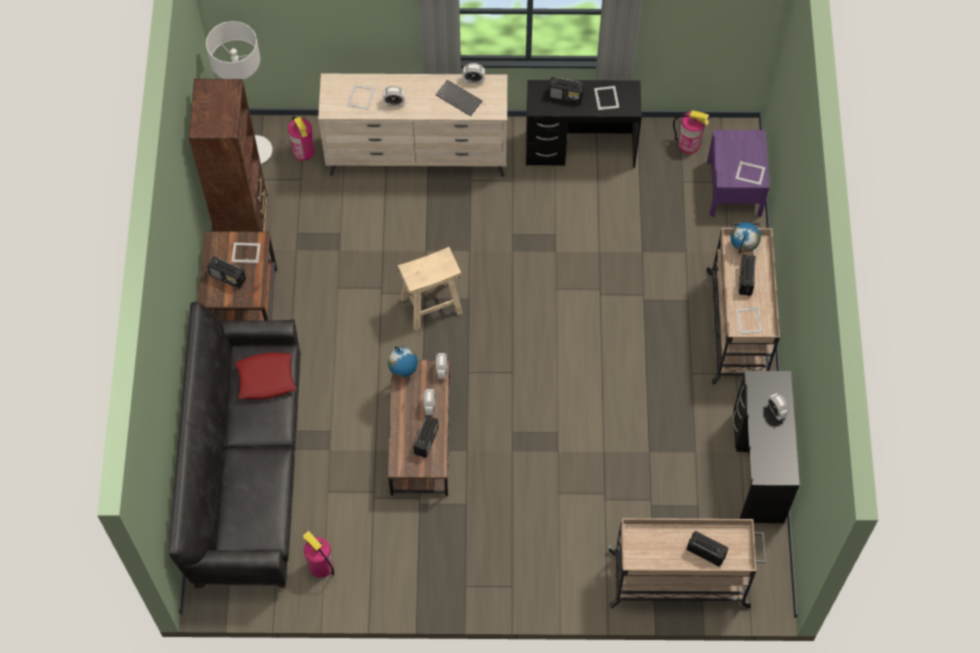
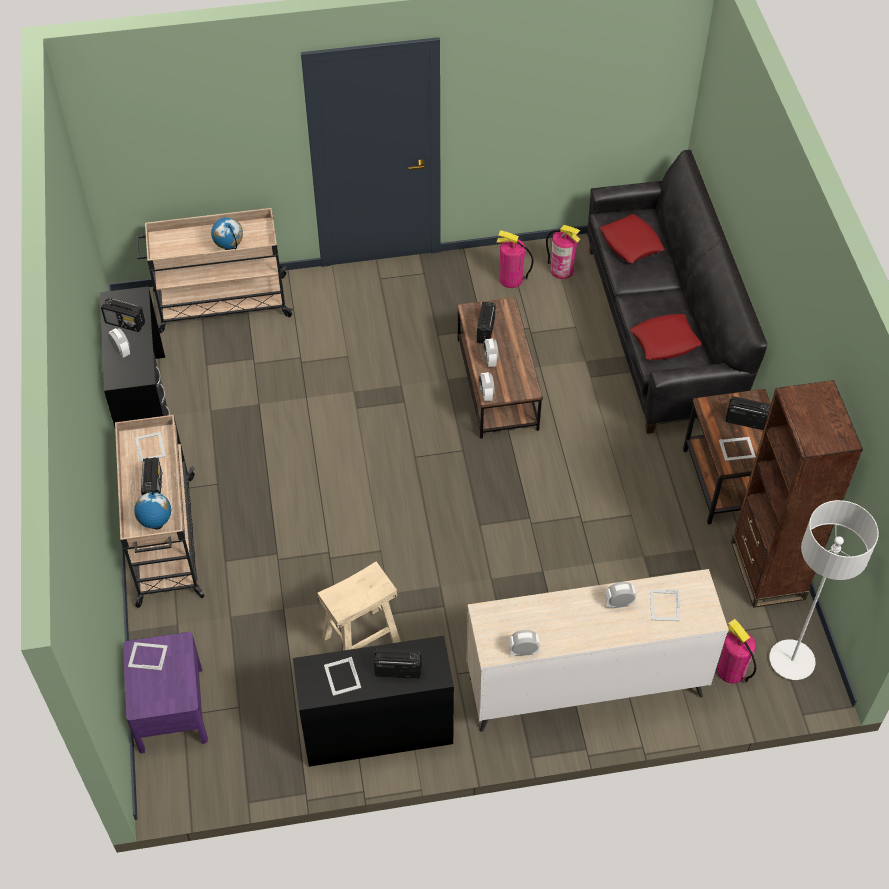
camera: 170 degrees right, 10 degrees down
(258, 501) = (631, 243): none -> red pillow
(403, 371) = (526, 387): globe -> globe (230, 249)
(431, 306) = (520, 511): beige stool -> beige stool (361, 639)
(459, 98) = (535, 623): keyboard -> none
(689, 144) = (232, 761): fire extinguisher -> fire extinguisher (511, 279)
(705, 552) = (194, 241): radio -> radio (125, 323)

